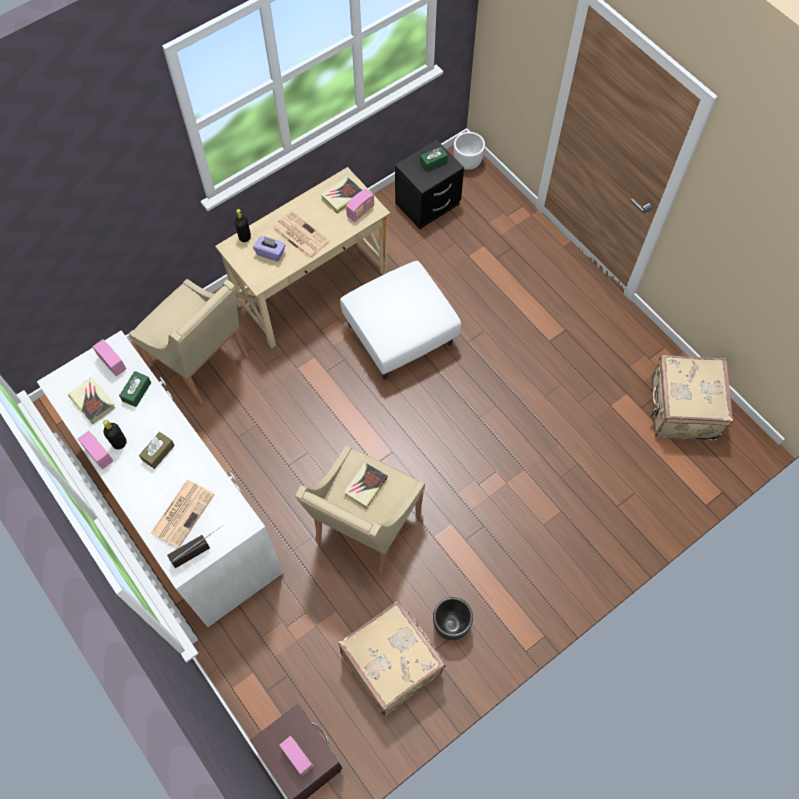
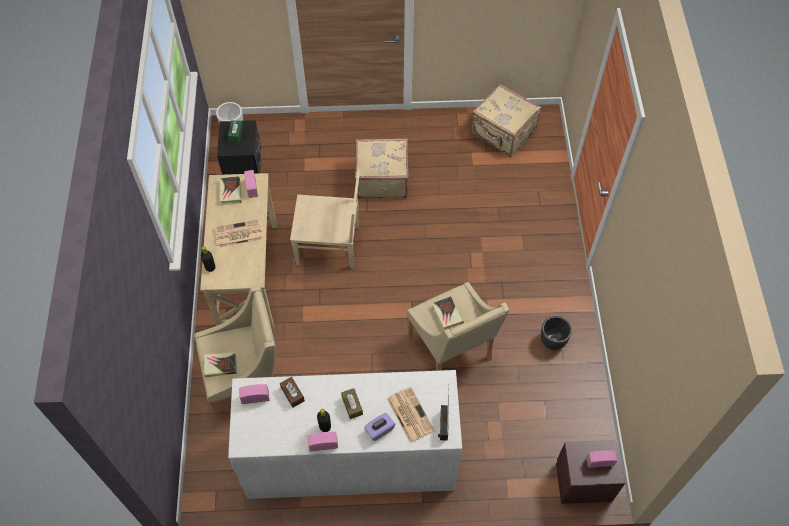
camera: 55 degrees left, 5 degrees down
(93, 402) = (277, 427): book -> book (220, 365)
(137, 392) = (292, 394): green tissue box -> brown tissue box
(271, 253) = (237, 259): purple tissue box -> purple tissue box (379, 430)
(392, 662) = (555, 389): beige suitcase -> beige suitcase (381, 179)
(400, 335) = (329, 245): white ottoman -> beige chair

